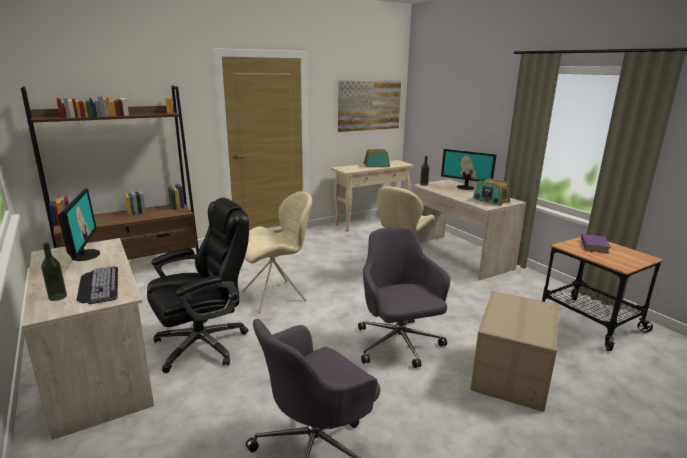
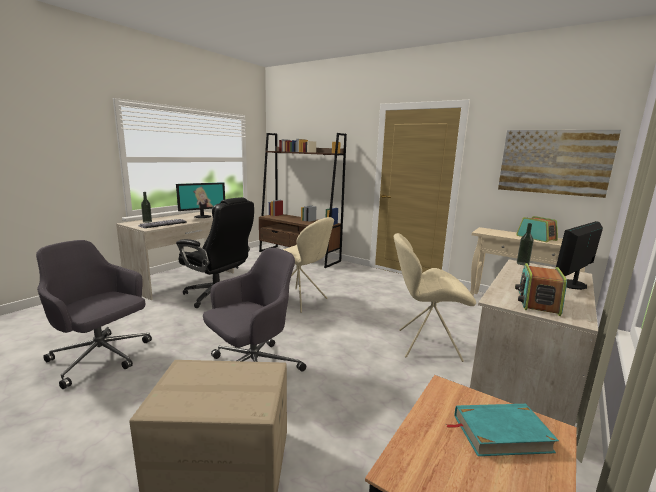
camera: 65 degrees right, 5 degrees down
(465, 187) = (572, 284): monitor -> monitor turned 45 degrees clockwise
(594, 246) = (501, 433): purple book -> turquoise book

